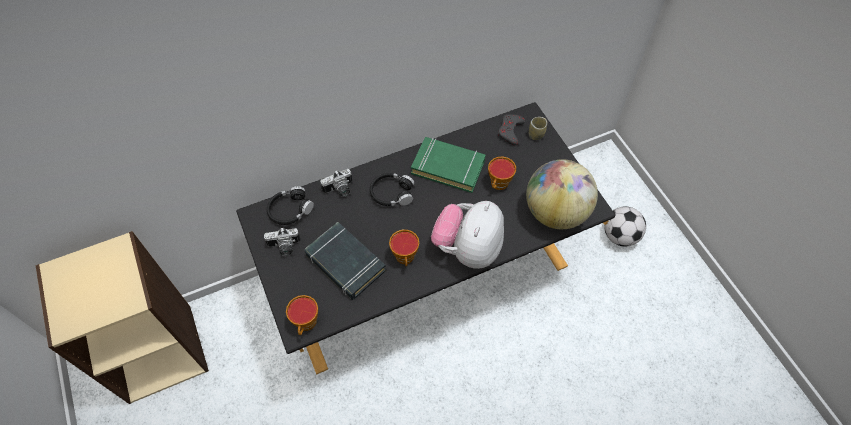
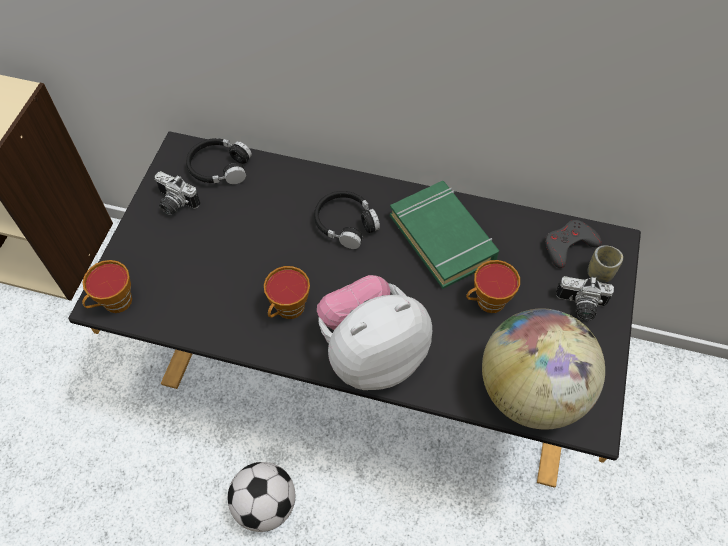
camera: 40 degrees right, 0 degrees up
(339, 190) = (291, 181): camera -> camera (580, 306)
(345, 263) = (218, 267): black book -> none
(620, 236) = (665, 503): football -> football (265, 505)

